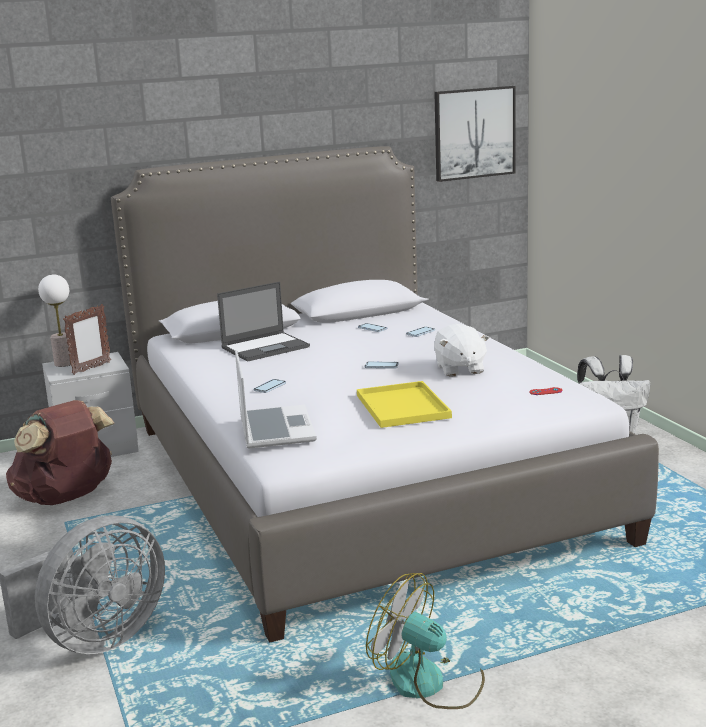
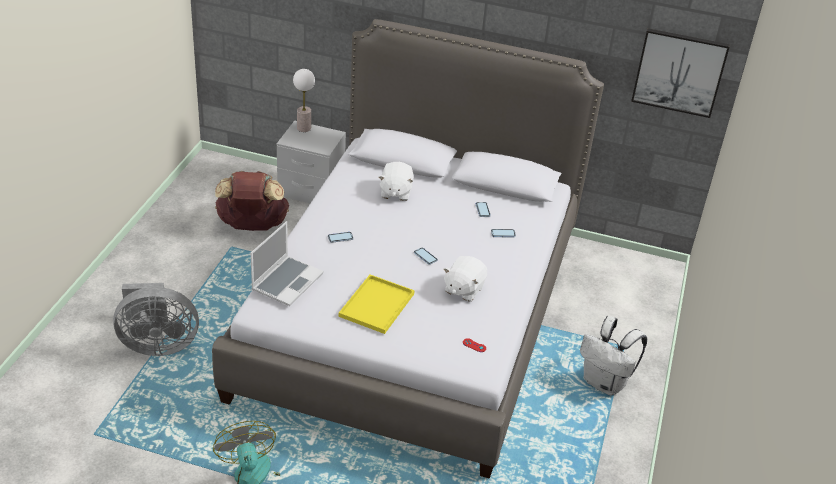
camera: 35 degrees right, 20 degrees up
(91, 368) = (311, 143): picture frame -> none
(266, 347) = (395, 192): laptop -> white plush toy

